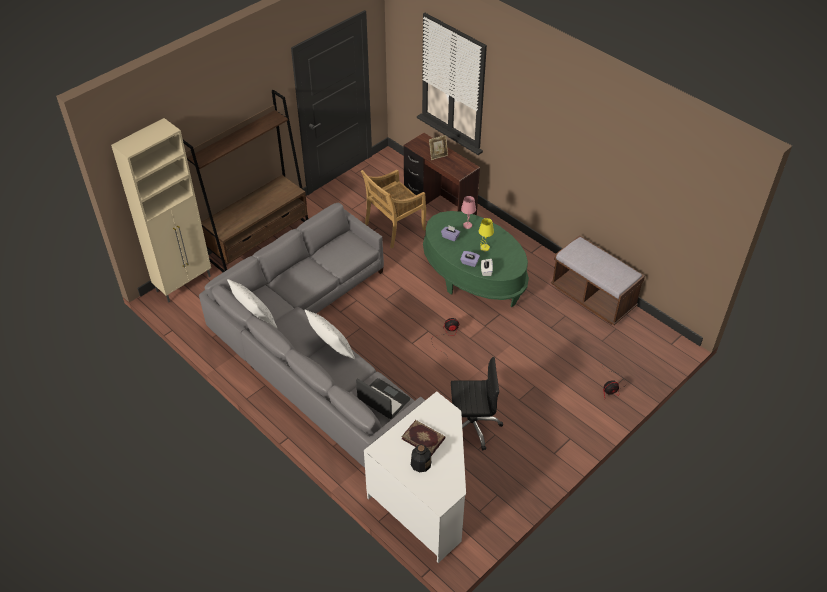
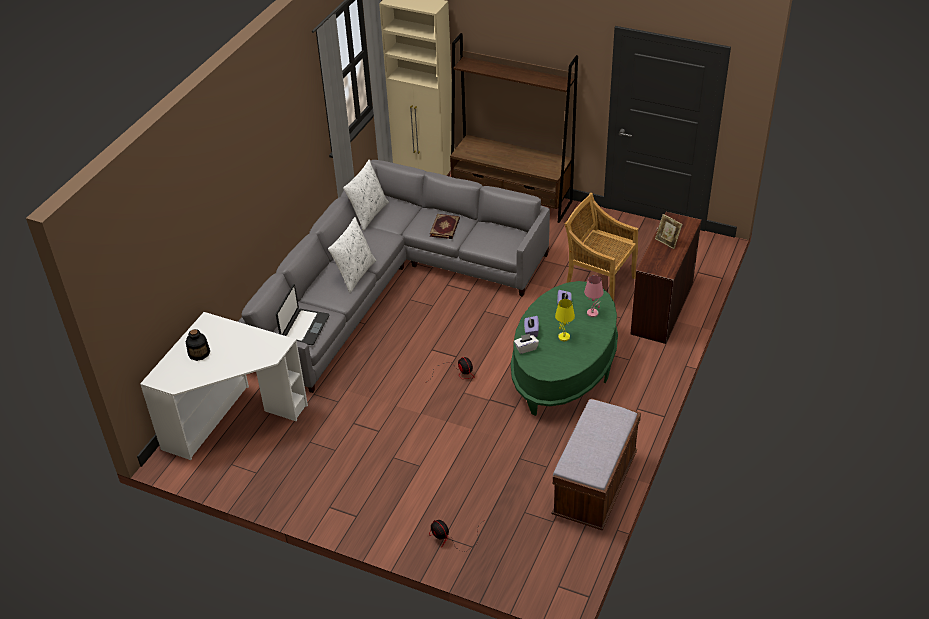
camera: 70 degrees right, 5 degrees down
(423, 438) = (231, 346): book -> book (445, 228)
(472, 426) = (339, 428): black office chair -> none

